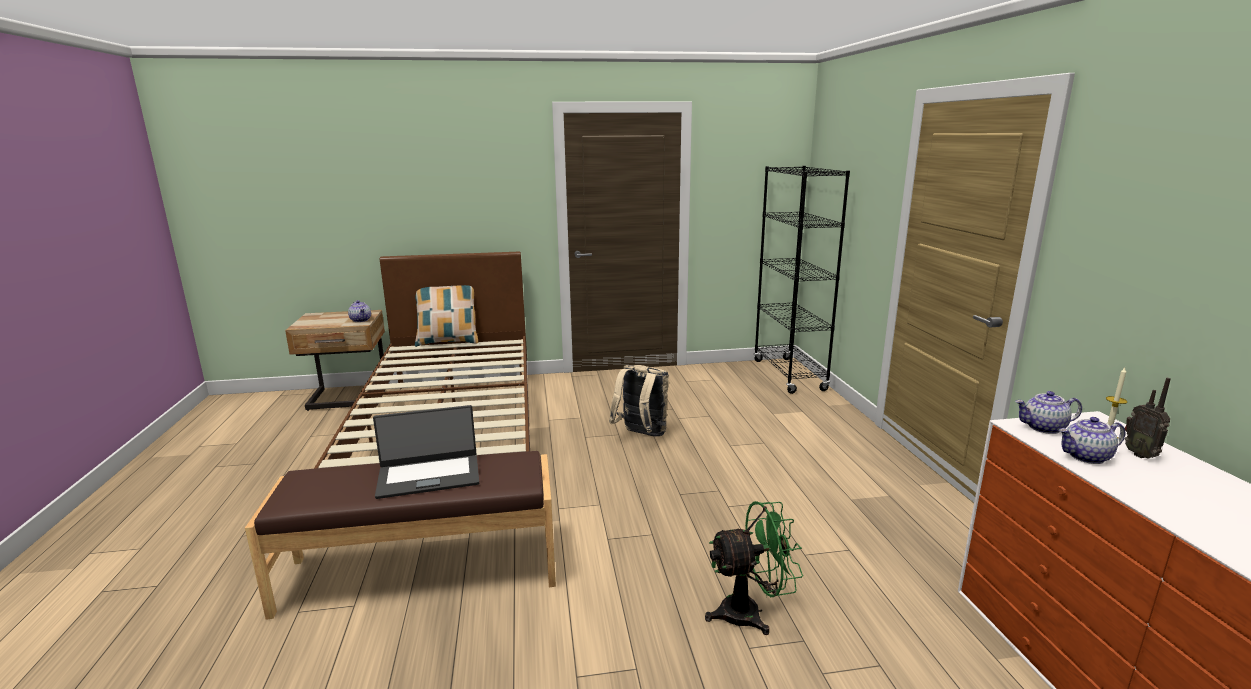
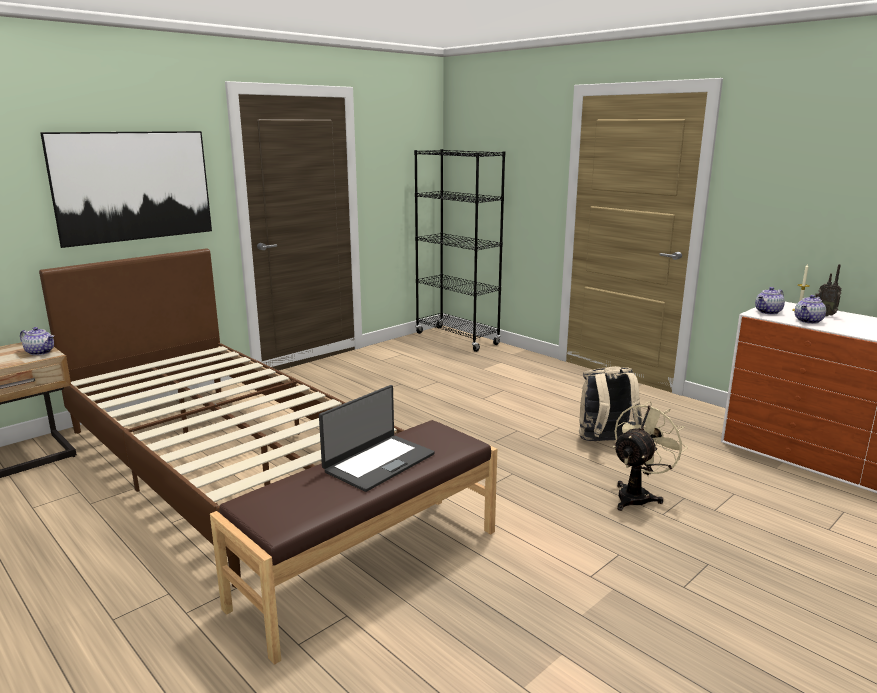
camera: 35 degrees left, 0 degrees up
(448, 342) = (138, 363): pillow -> none
(462, 194) = (133, 186): none -> picture
(641, 435) = (403, 409): beige backpack -> beige backpack (605, 442)
(750, 613) = (637, 495): green fan -> beige fan

